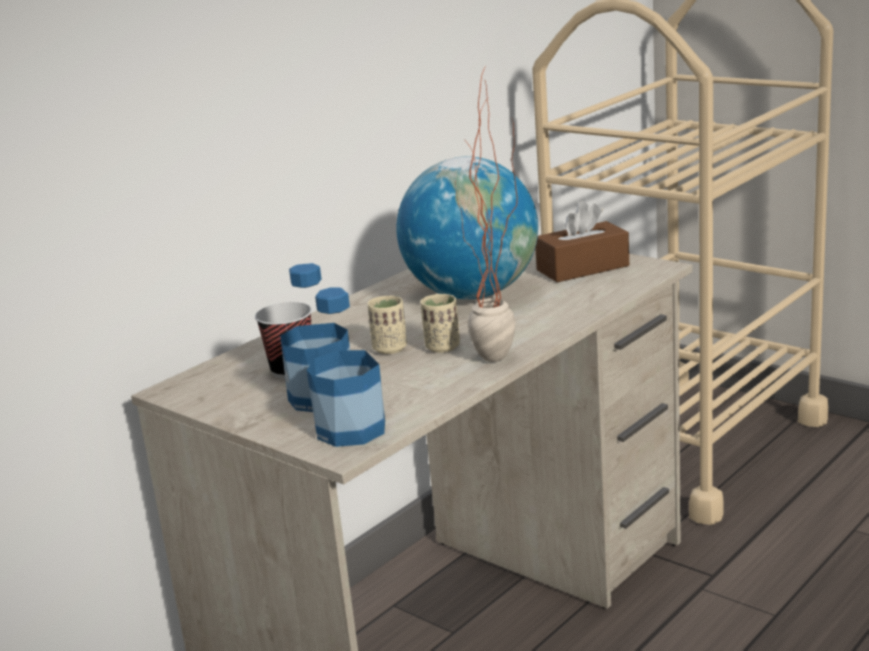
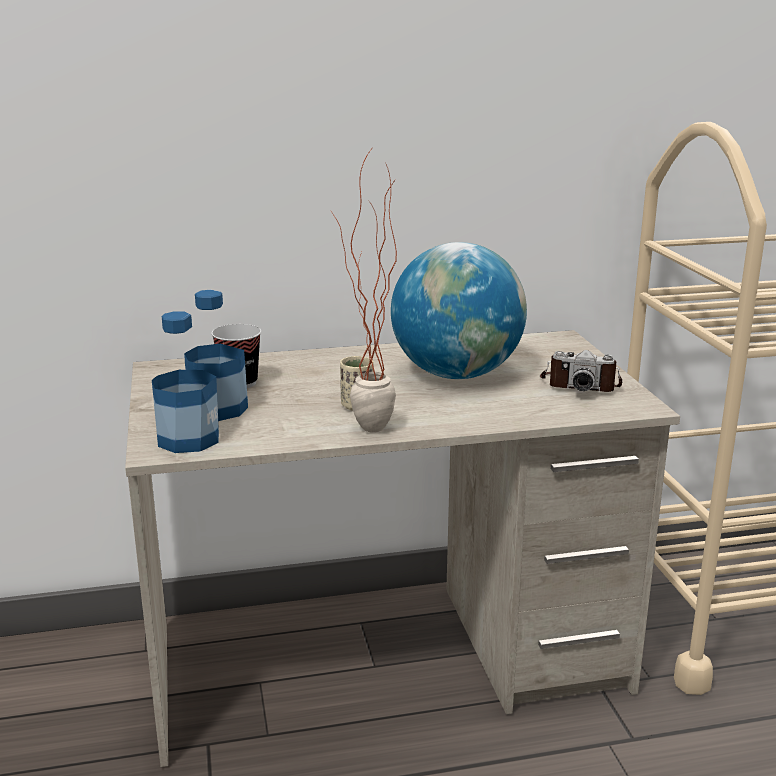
camera: 35 degrees right, 0 degrees up
(390, 349) = (324, 393): beige cup -> none
(582, 268) = (579, 385): brown tissue box -> camera

